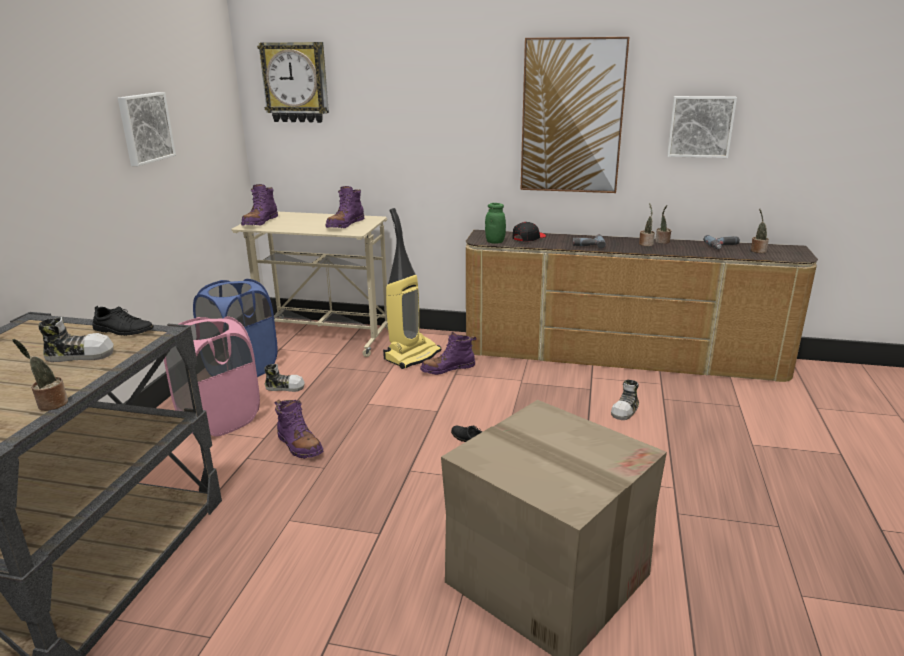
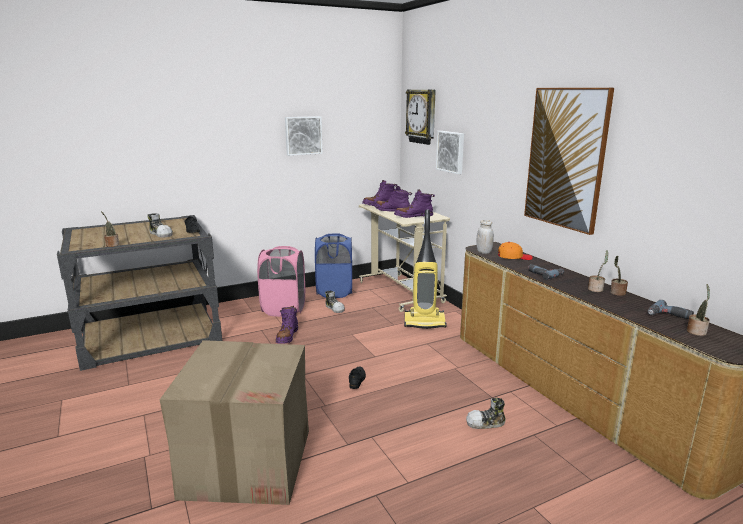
camera: 50 degrees right, 5 degrees down
(448, 369) = (428, 339): purple boot -> purple boot (392, 211)
(495, 242) = (484, 252): green jar -> white jar
(528, 238) = (514, 257): black cap -> orange cap
(700, 126) = (671, 182): picture -> picture (451, 151)

